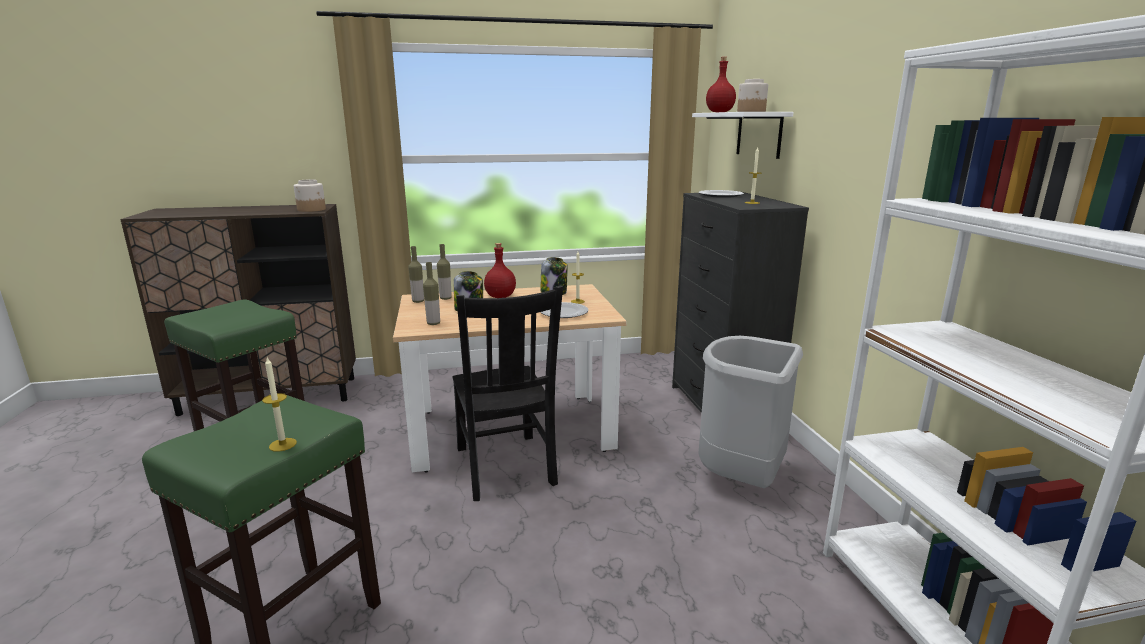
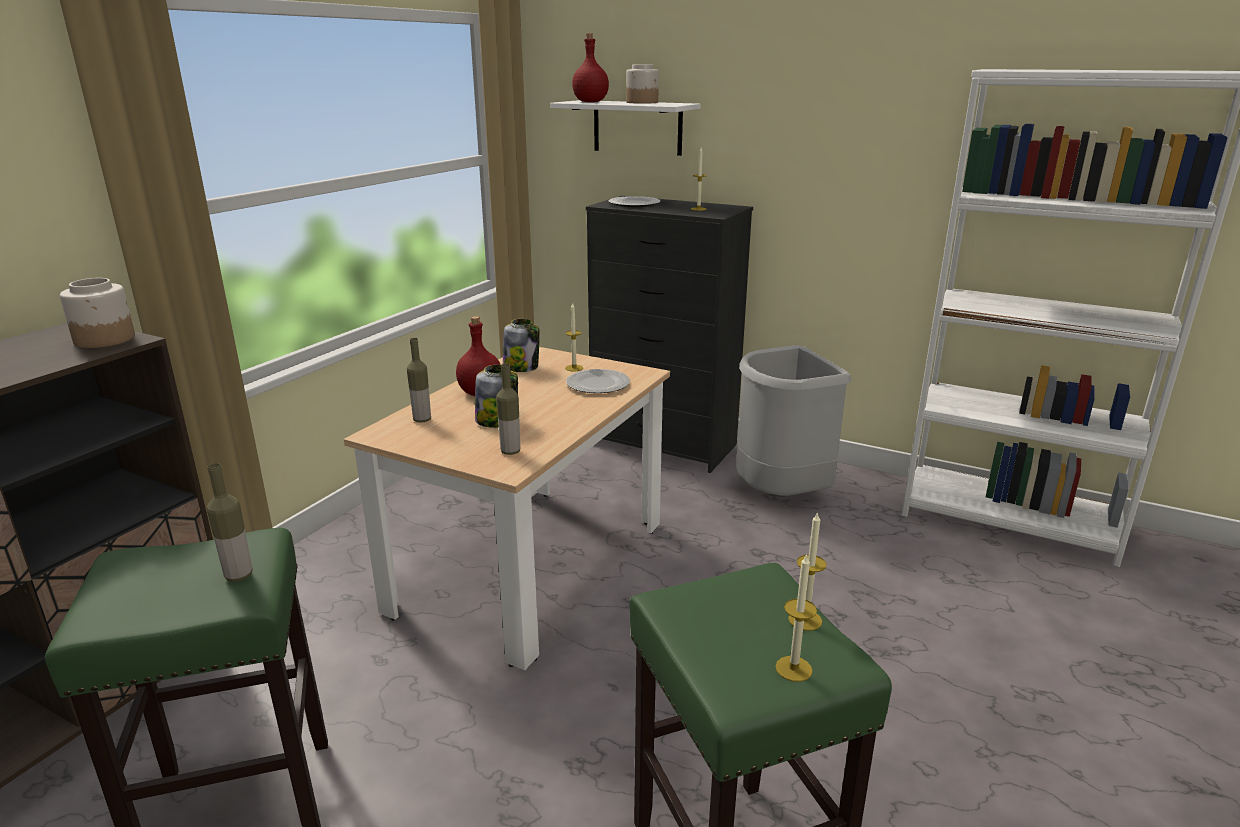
camera: 50 degrees left, 5 degrees up
(216, 454) = (793, 669): none -> candle
(418, 301) = (399, 437): bottle -> bottle (239, 576)
(505, 468) = (602, 602): black chair -> none

